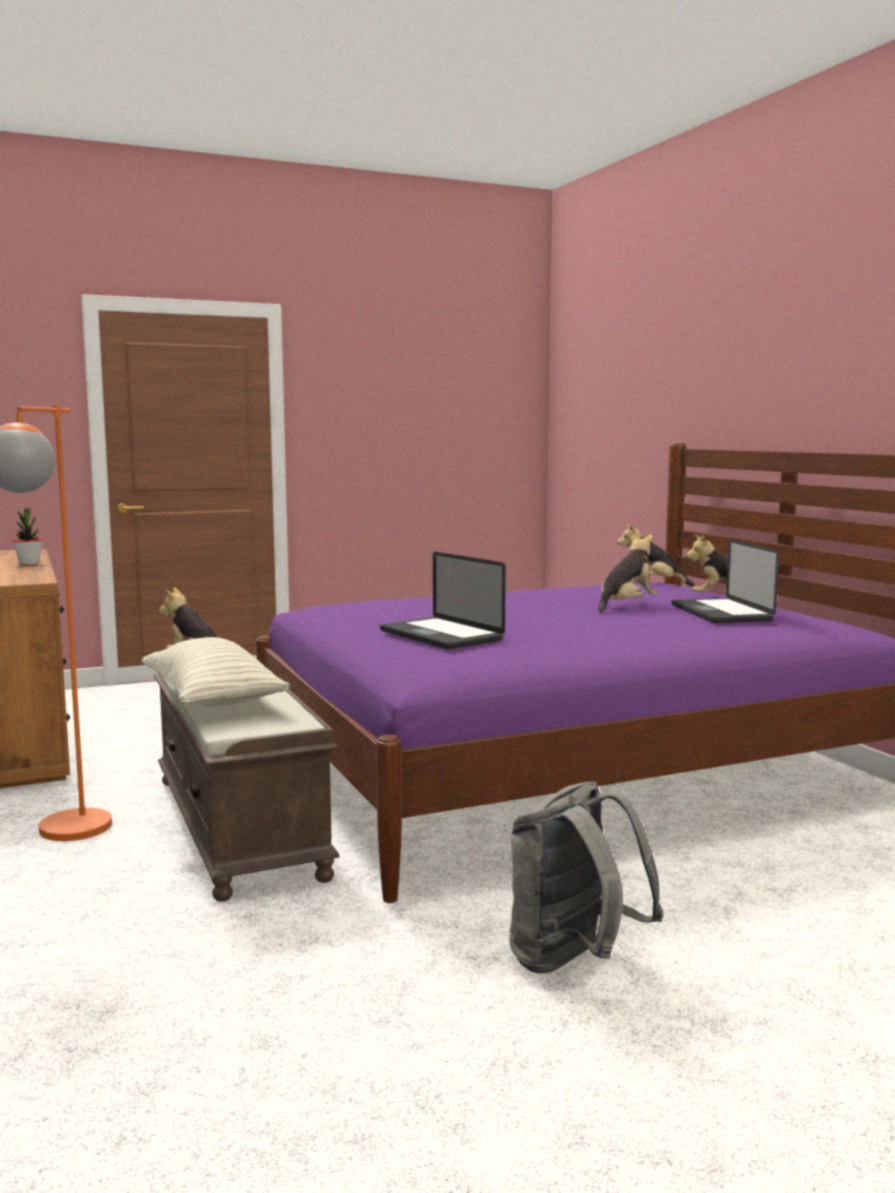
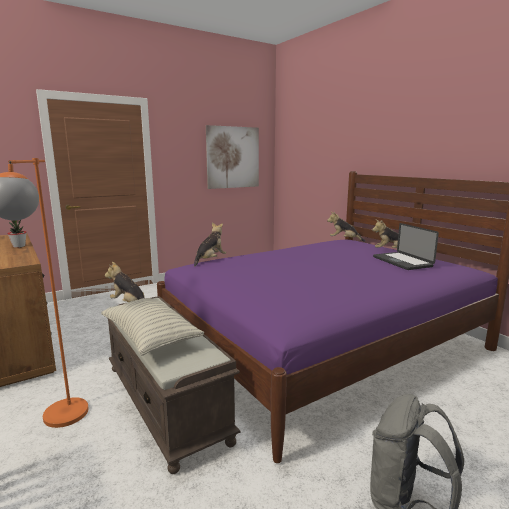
camera: 10 degrees left, 5 degrees up
(440, 635) = (277, 288): laptop -> none
(454, 418) = (233, 157): none -> picture
(626, 606) = (352, 259): plush toy -> plush toy (210, 260)

